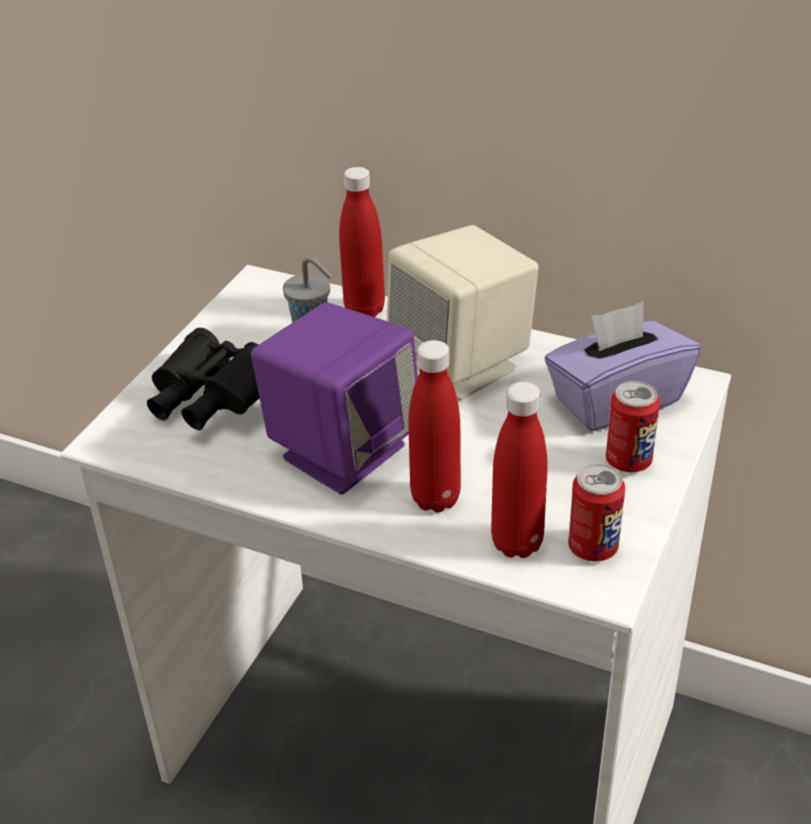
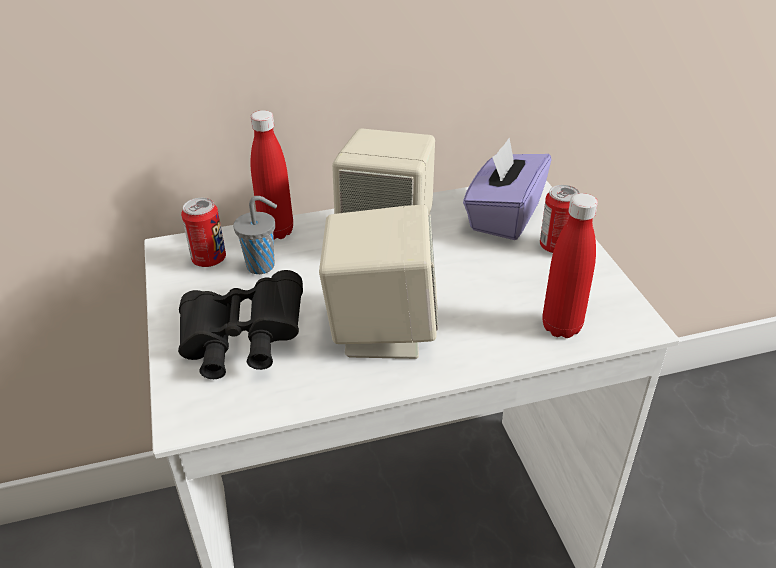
camera: 40 degrees left, 0 degrees up
(342, 451) = (381, 329): purple speaker -> beige speaker
(435, 498) = (479, 327): red bottle -> none
(593, 548) = (603, 305): can -> can (209, 259)

